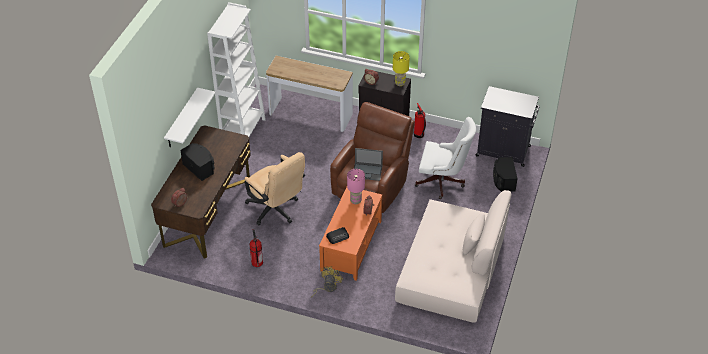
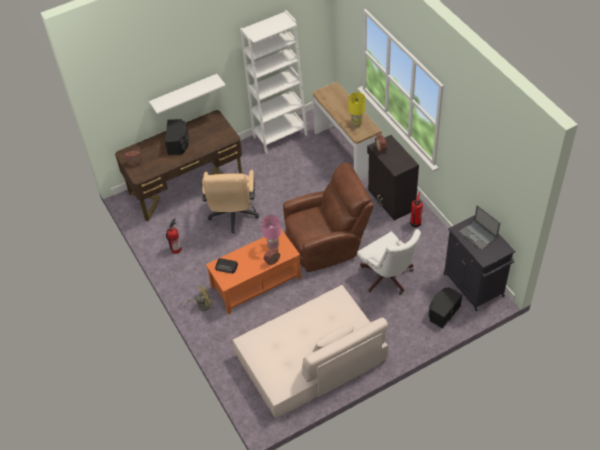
camera: 45 degrees right, 5 degrees up
(367, 171) = (311, 227): laptop -> laptop (478, 235)
(400, 83) = (404, 163): yellow table lamp -> yellow table lamp (356, 124)

